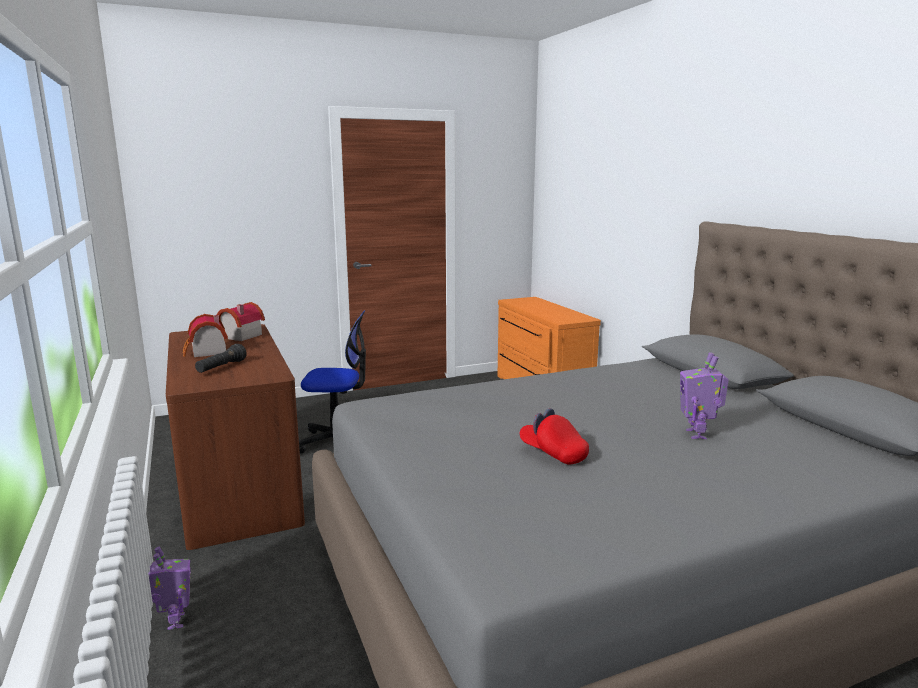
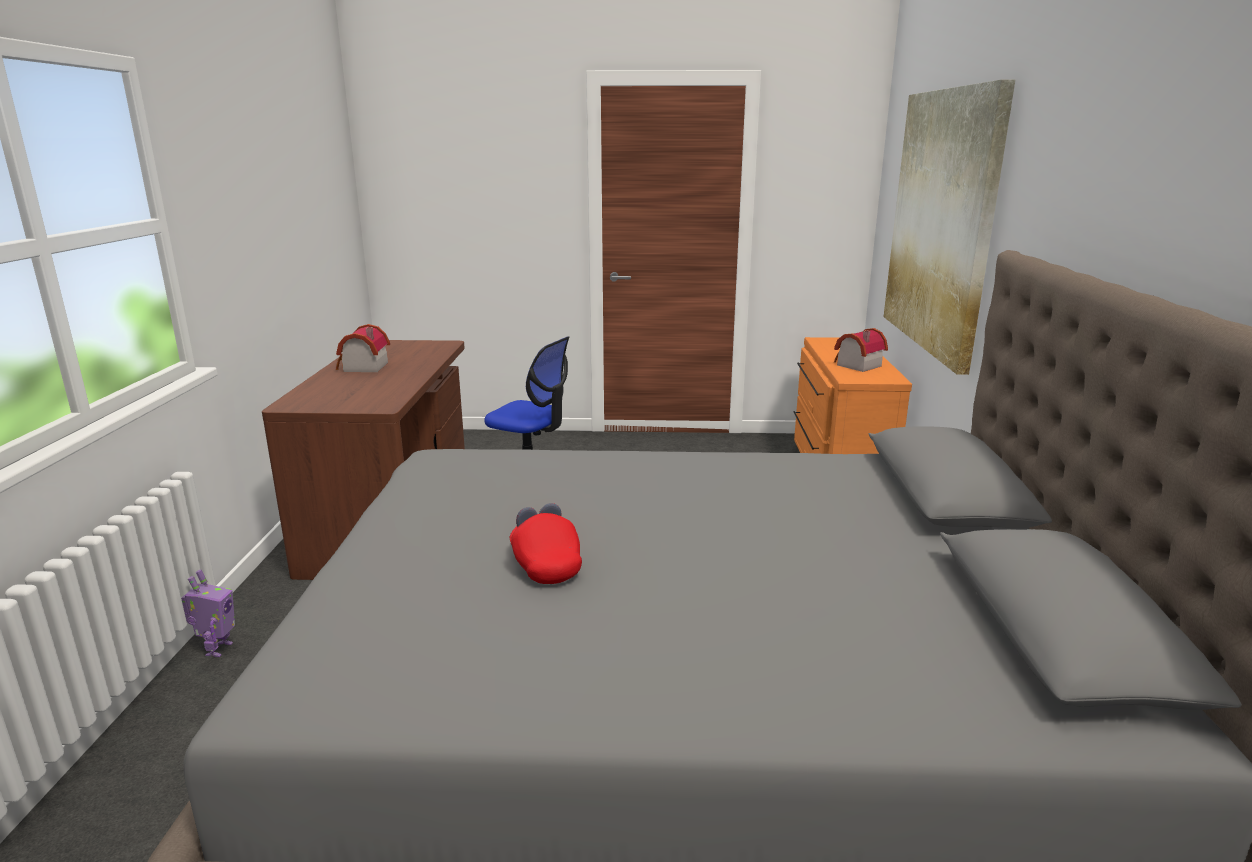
camera: 25 degrees right, 5 degrees up
(221, 367) = (349, 388): black flashlight -> none
(239, 336) = (418, 352): toy house -> toy house (856, 365)
(614, 210) = (942, 222): none -> picture
(697, 434) = (776, 582): toy robot -> none

